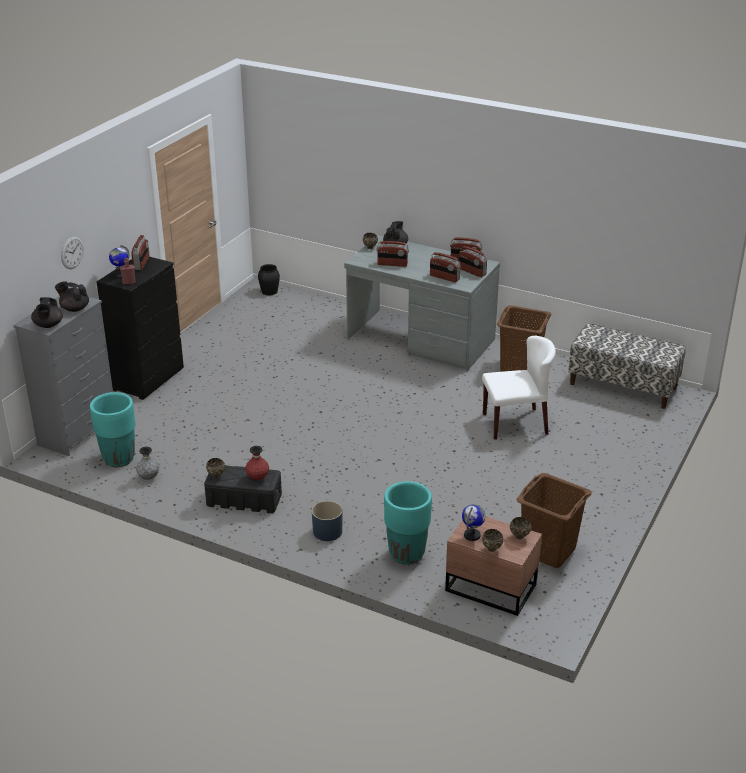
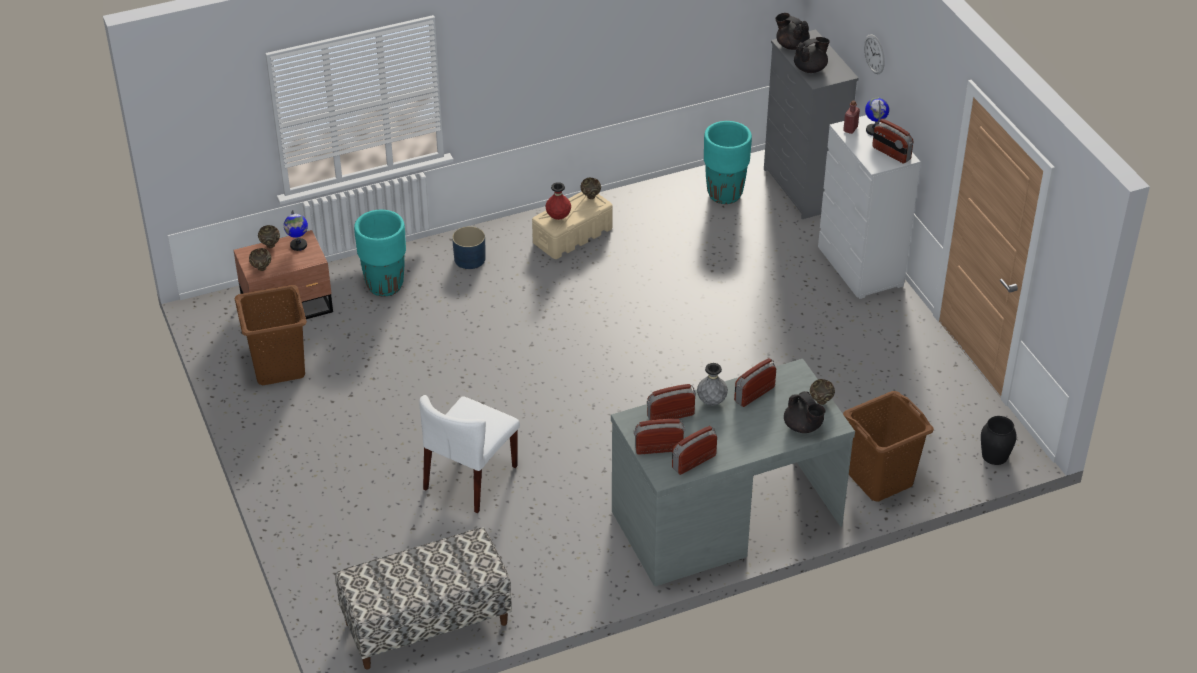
camera: 130 degrees right, 10 degrees up
(148, 379) = (860, 268): black dresser -> white dresser
(149, 477) = (673, 199): grey vase -> grey vase (711, 401)
(243, 500) = (573, 235): black storage box -> beige storage box
(520, 367) = (567, 562): brown laundry basket -> brown laundry basket (879, 479)

